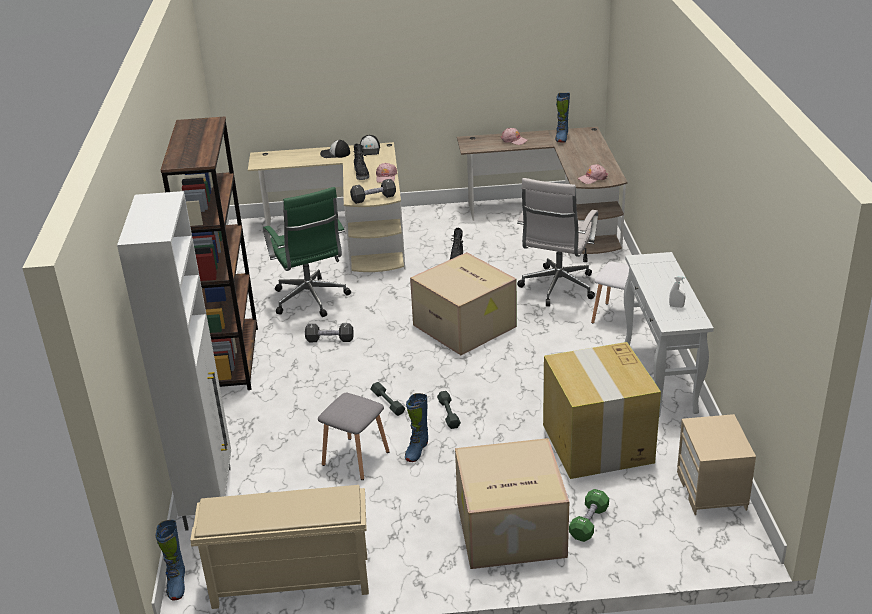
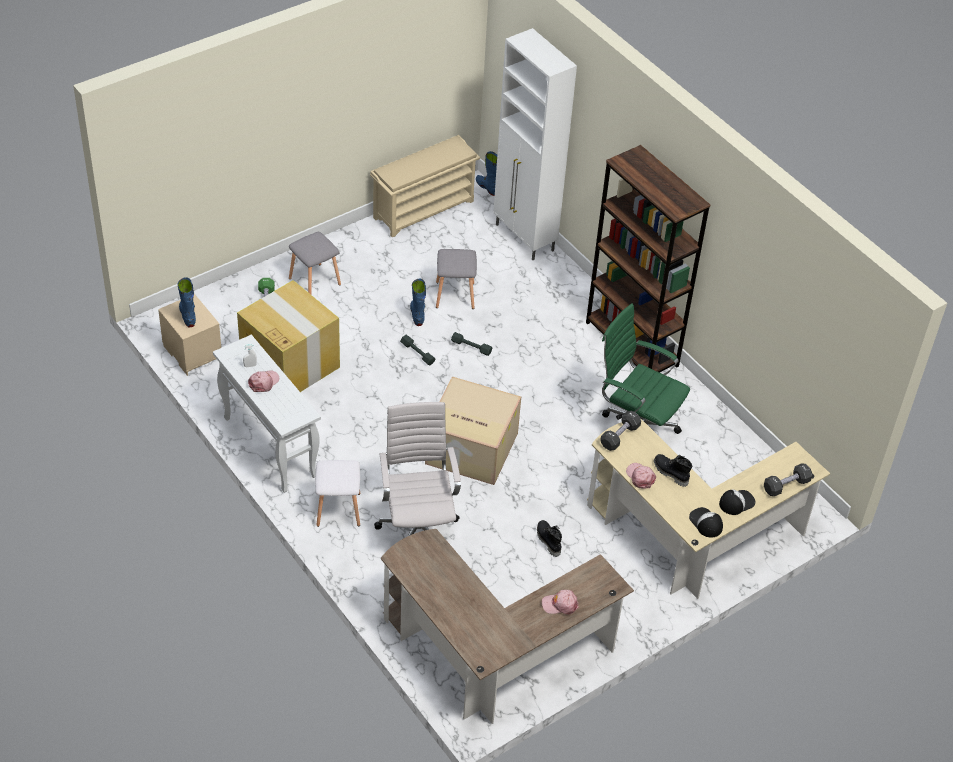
camera: 145 degrees right, 15 degrees up
(330, 340) = (573, 391): black dumbbell -> black dumbbell (786, 485)
(509, 530) = (315, 281): cardboard box -> grey stool
(561, 138) = (507, 631): blue boot -> blue boot (188, 316)
(592, 178) = (421, 551): pink cap -> pink cap (264, 382)

